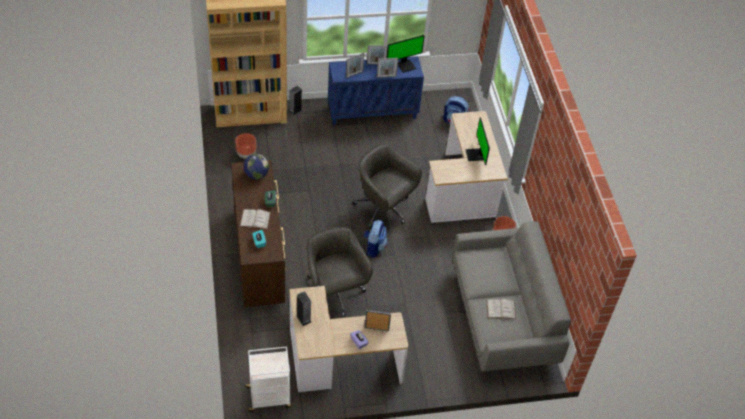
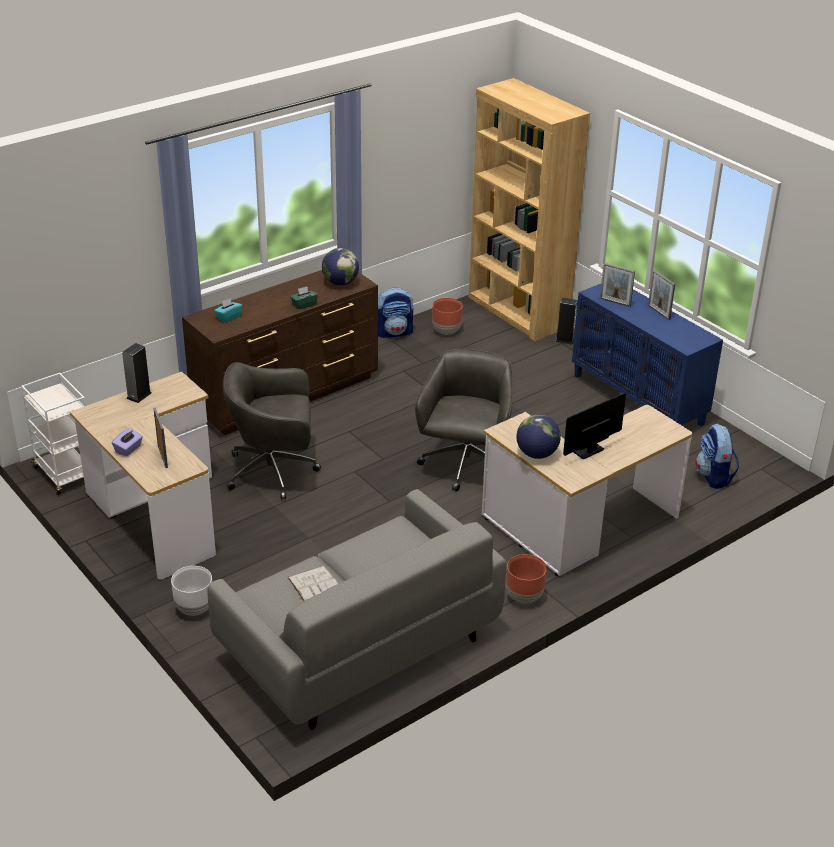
camera: 65 degrees right, 15 degrees down
(255, 219) = (264, 303): white book -> none
(334, 294) = (274, 471): grey office chair -> grey office chair turned 135 degrees counterclockwise
(374, 247) = (387, 479): backpack -> backpack (394, 332)
(386, 77) = (644, 326): picture frame -> none
(406, 65) = (689, 335): monitor -> none
(435, 376) = (194, 609): none -> white planter
(469, 174) = (537, 454): none -> globe

